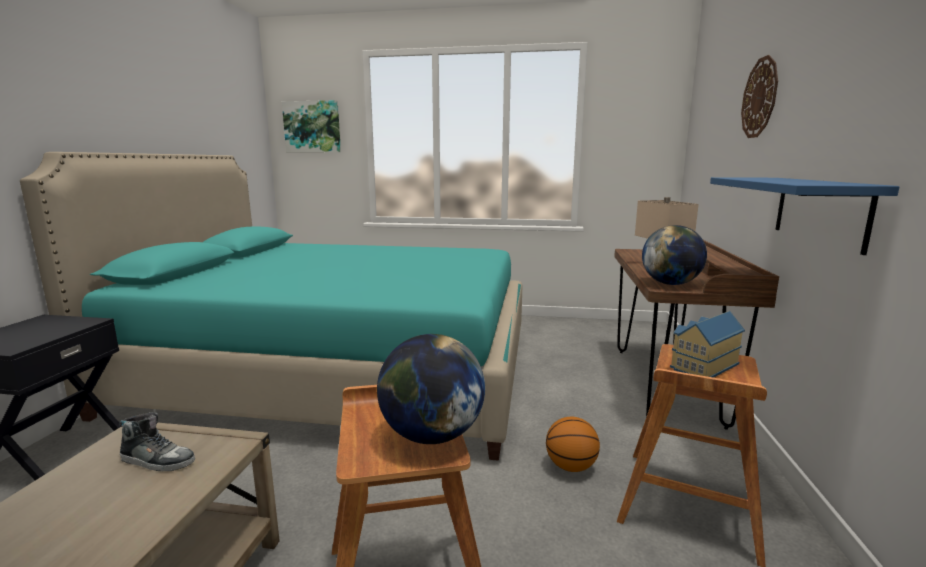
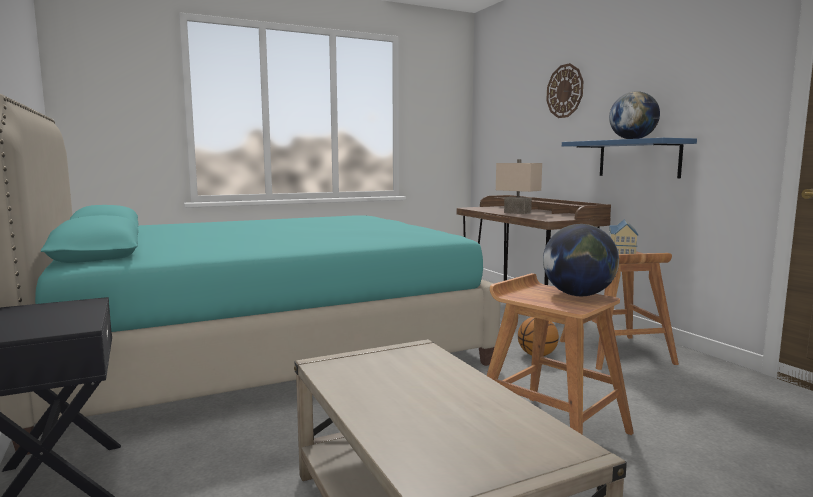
camera: 35 degrees left, 5 degrees down
(158, 460) = (392, 366): shoe -> none
(312, 127) = (111, 91): picture -> none
(670, 284) = (548, 218): globe -> globe (632, 139)

